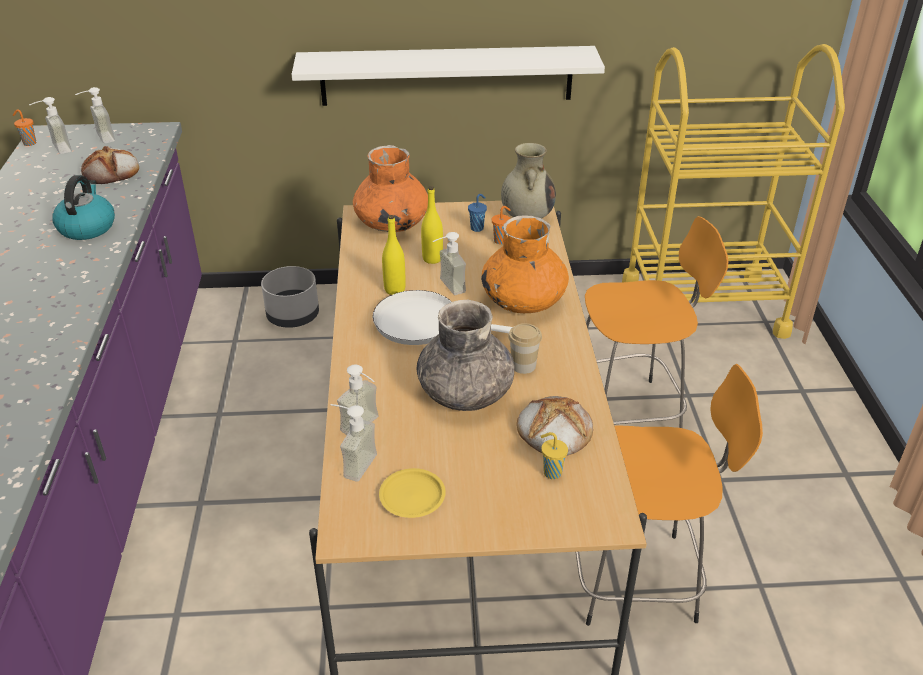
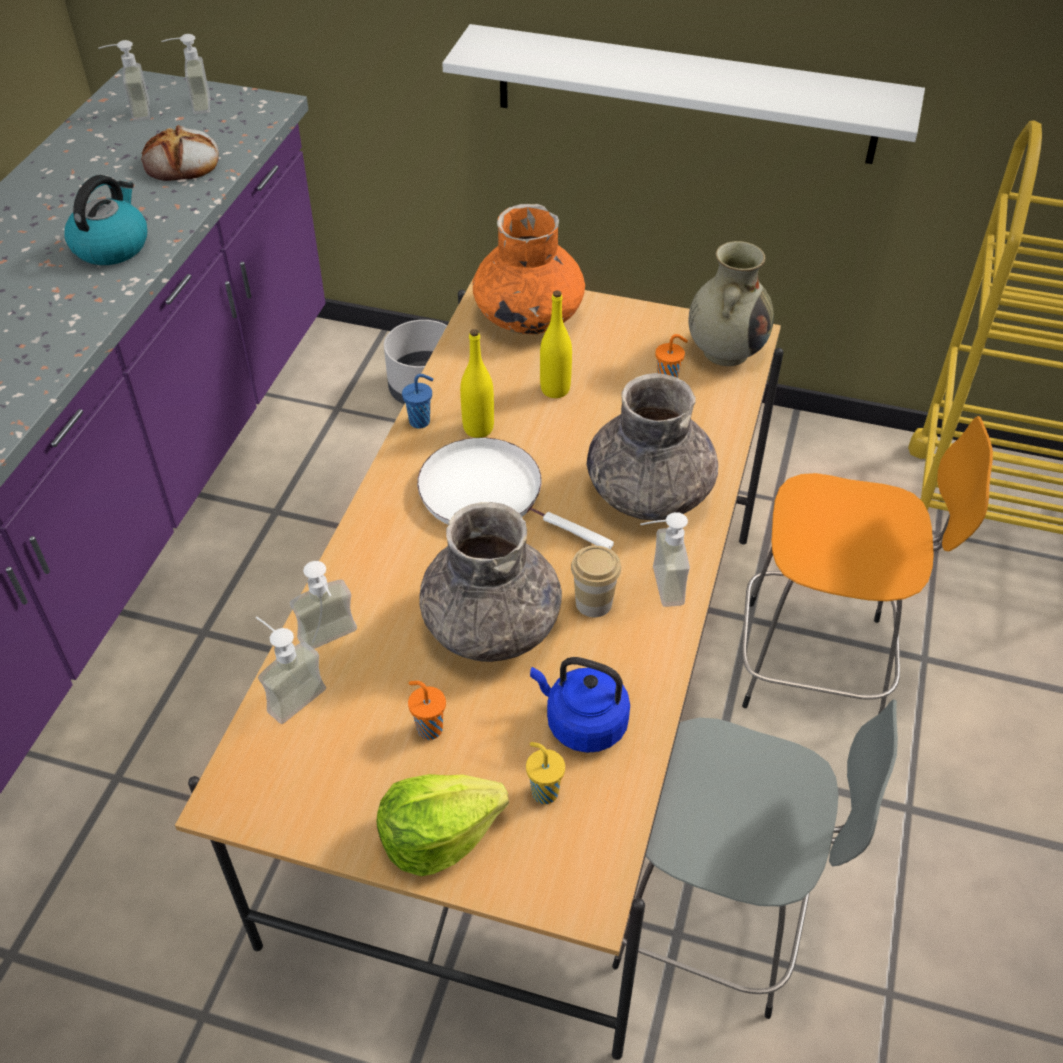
camera: 20 degrees right, 10 degrees up
(29, 143) = (106, 96): orange cup -> orange cup (428, 728)
(413, 497) = (340, 770): yellow plate -> none
(446, 287) = (550, 443): soap dispenser -> soap dispenser (656, 586)
(477, 228) = (645, 352): blue cup -> blue cup (421, 421)
(498, 514) = (438, 835): none -> lettuce
(523, 300) = (649, 492): orange vase -> grey vase
(553, 430) = (582, 723): bread -> blue kettle
(638, 578) = (716, 923): orange stool -> grey stool

